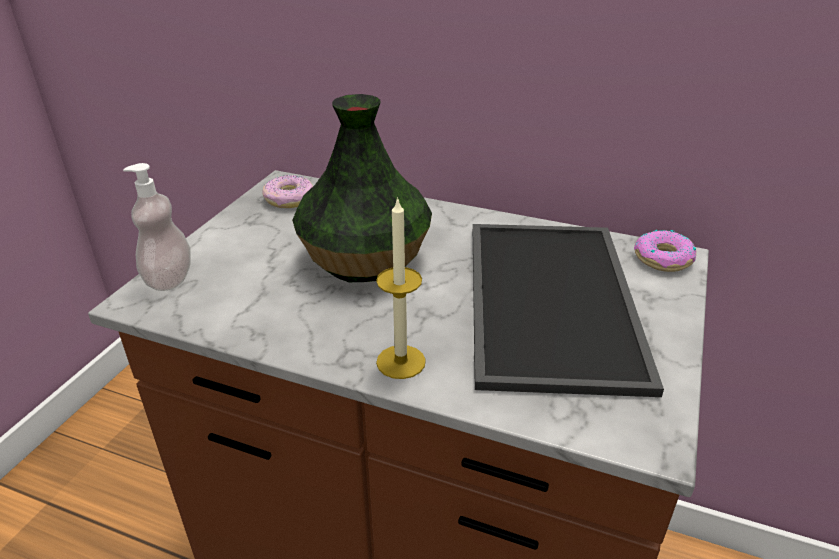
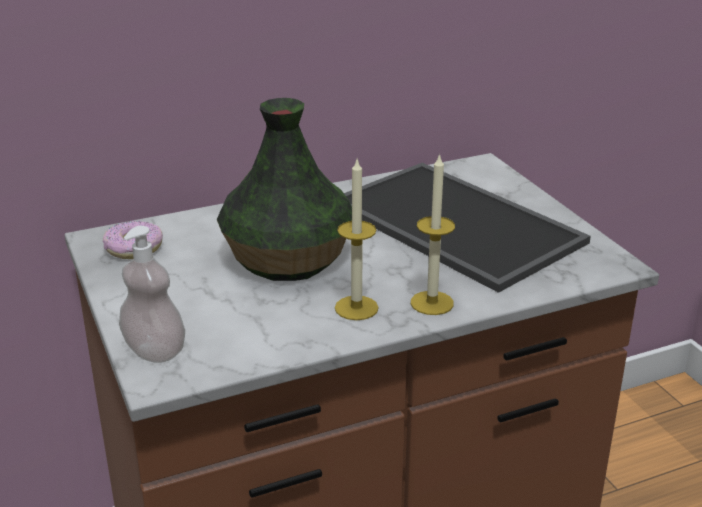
camera: 45 degrees left, 5 degrees down
(338, 328) = (356, 308): none -> candle
(663, 259) = (478, 169): donut -> none

